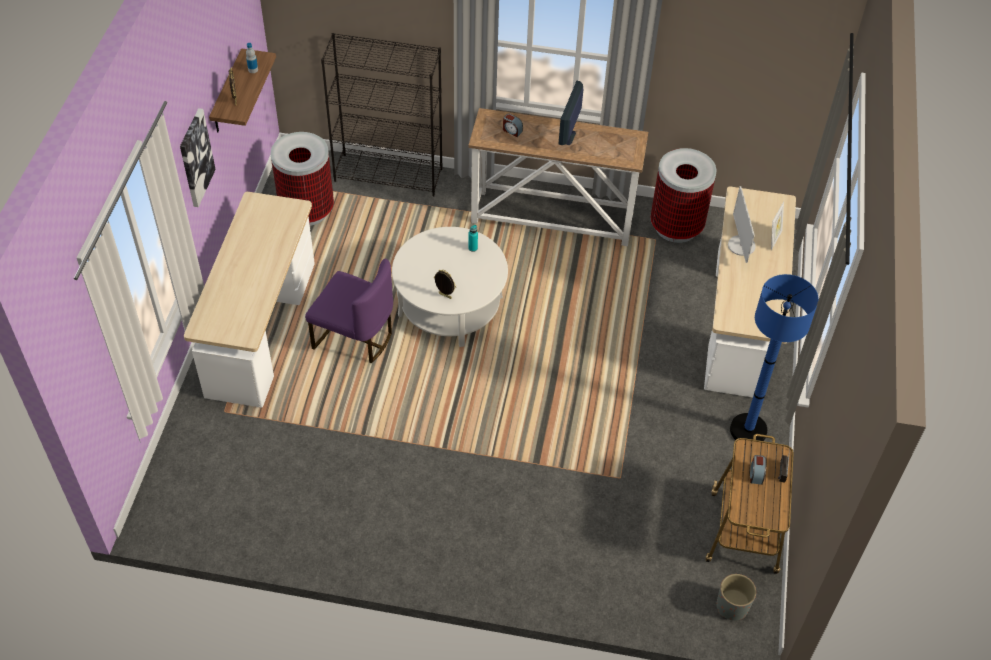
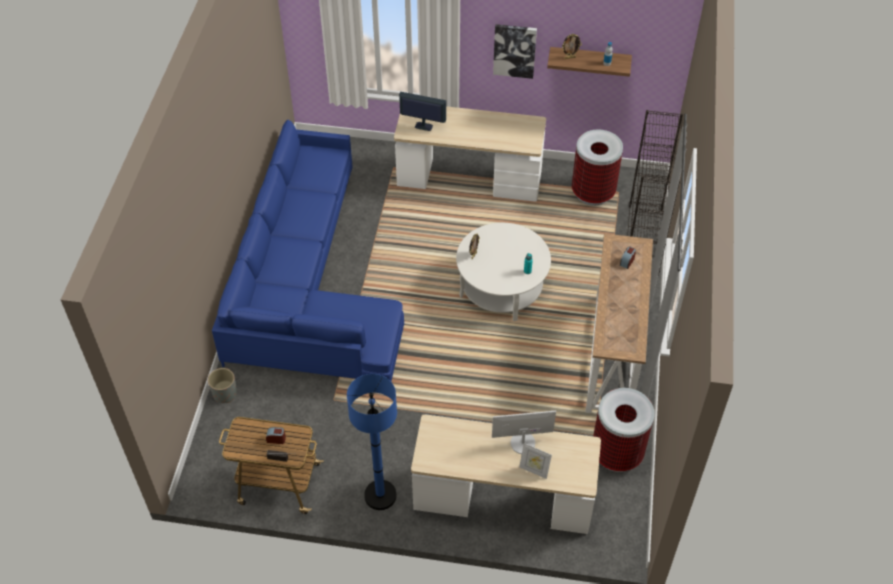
camera: 90 degrees right, 0 degrees up
(354, 338) = (464, 231): purple chair -> none
(434, 512) = (307, 286): none -> blue sofa
(567, 137) = (625, 300): monitor -> monitor (423, 126)
(732, 606) = (214, 470): grey planter -> grey planter (225, 393)

